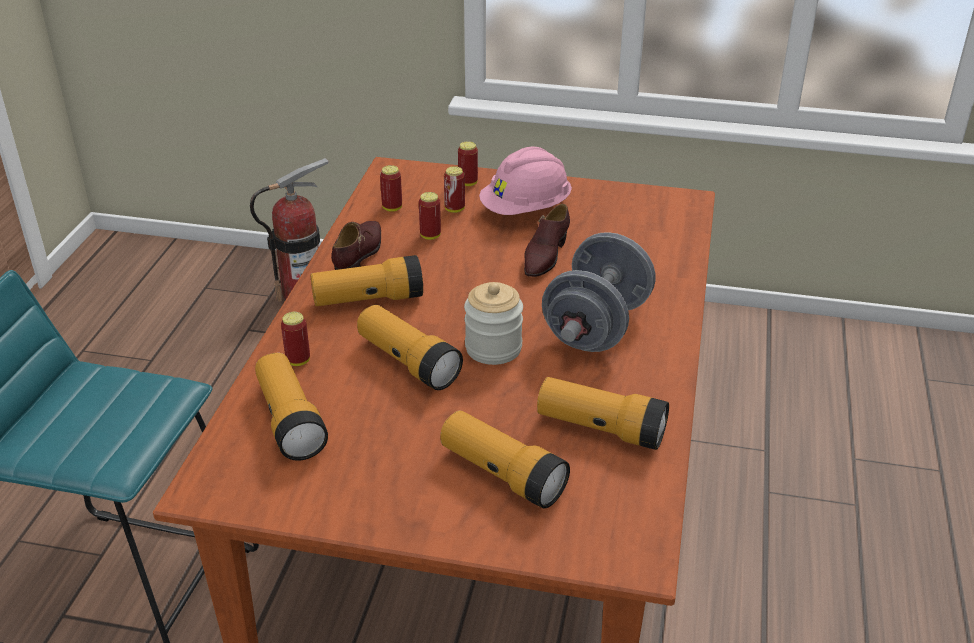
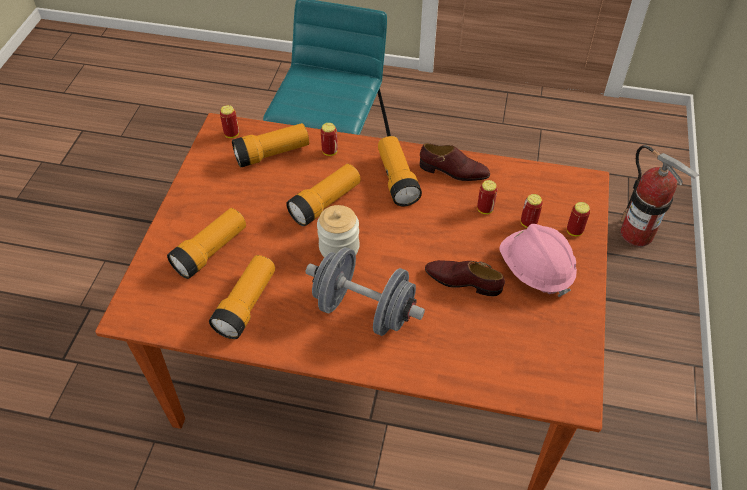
camera: 90 degrees right, 15 degrees up
(392, 208) = (524, 185): can -> can (232, 134)

